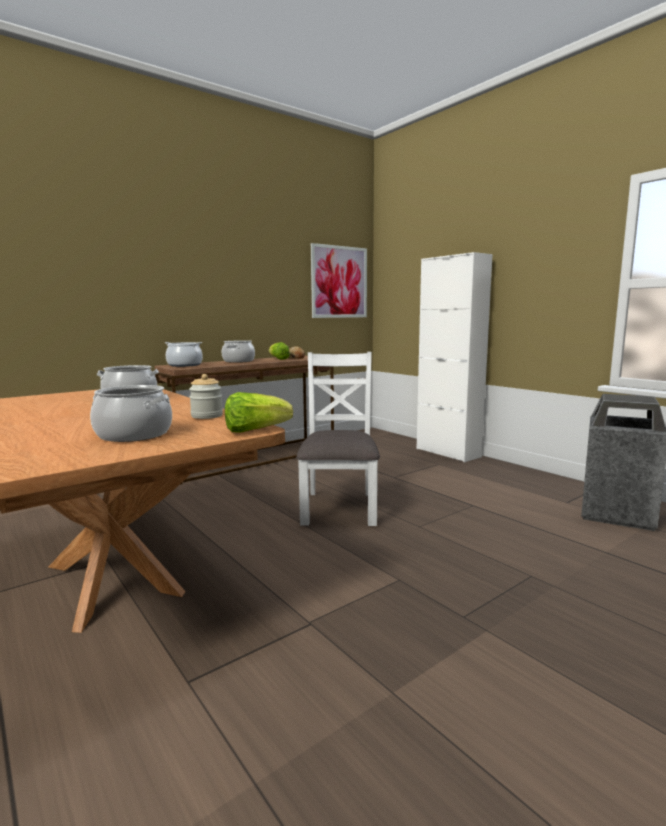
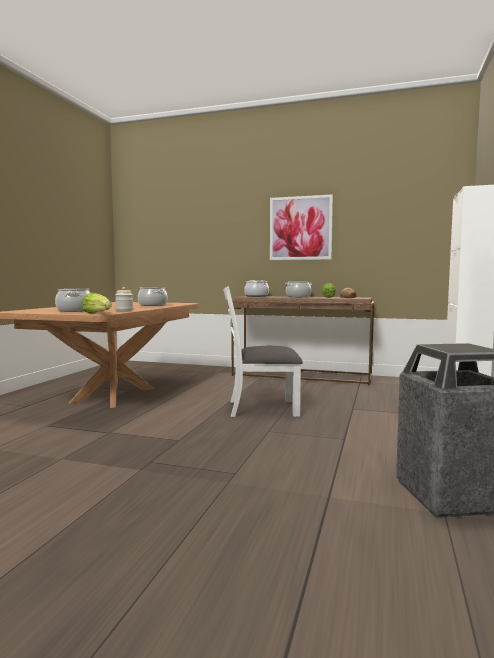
camera: 55 degrees right, 5 degrees down
(339, 282) = (422, 230): picture -> picture (300, 228)
(339, 507) = (262, 408): white chair -> white chair turned 150 degrees counterclockwise

